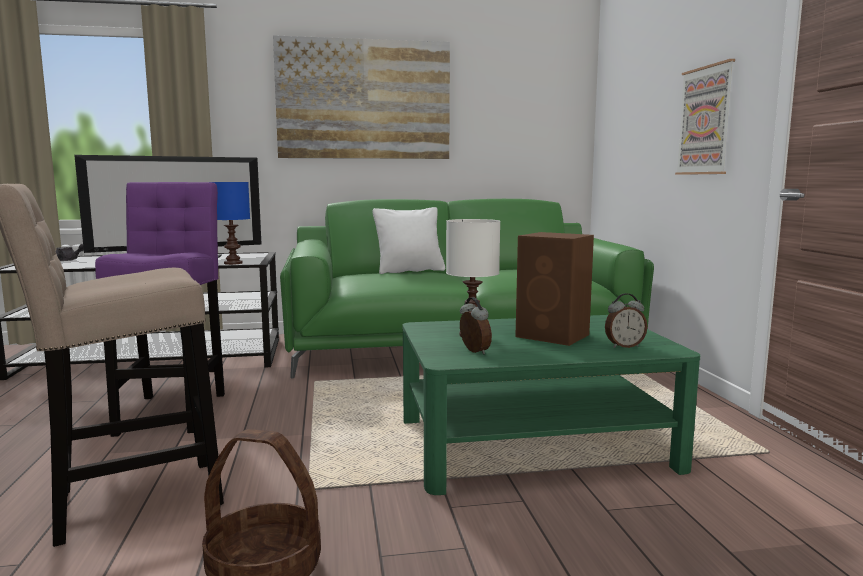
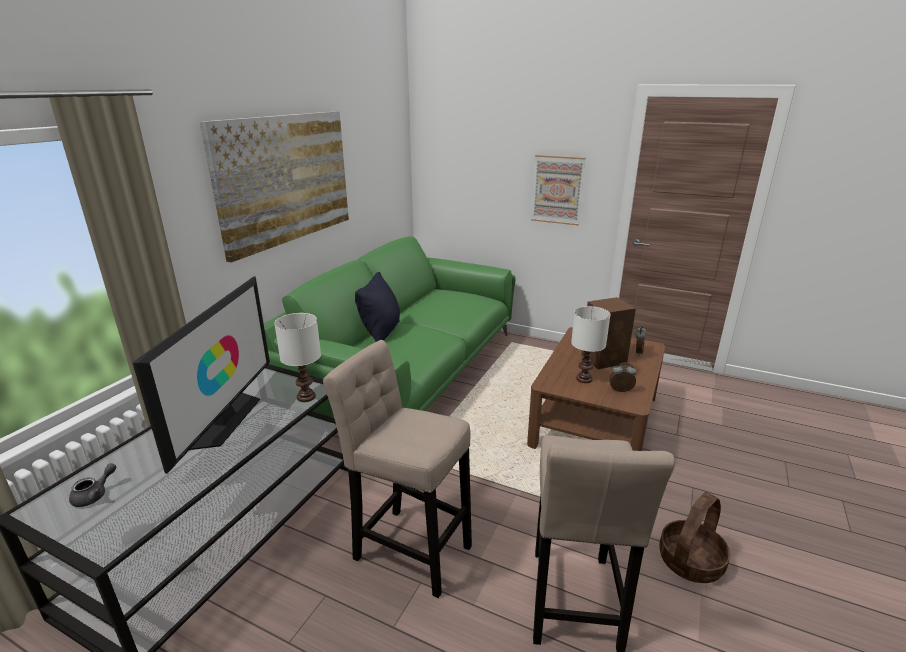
camera: 55 degrees left, 15 degrees up
(173, 411) = (408, 548): purple stool -> beige stool
(233, 263) = (306, 397): blue table lamp -> white table lamp
(409, 271) = (381, 332): white pillow -> black pillow
(534, 443) = (595, 420): green coffee table -> brown coffee table

